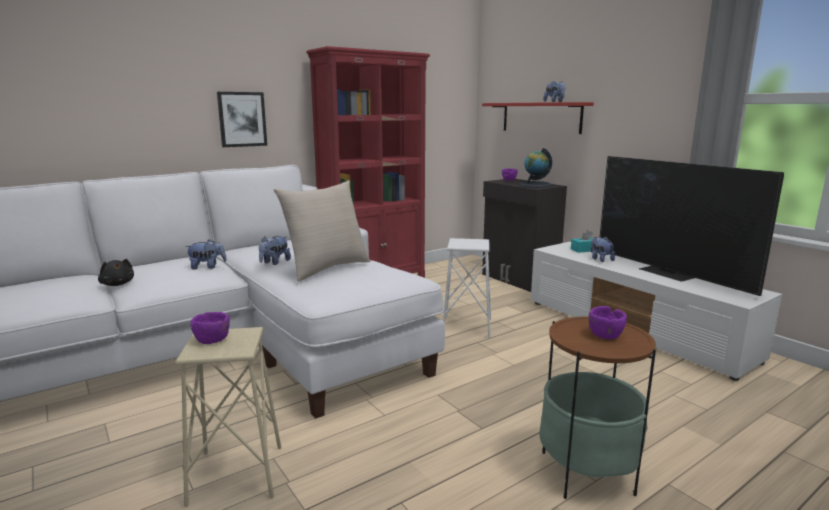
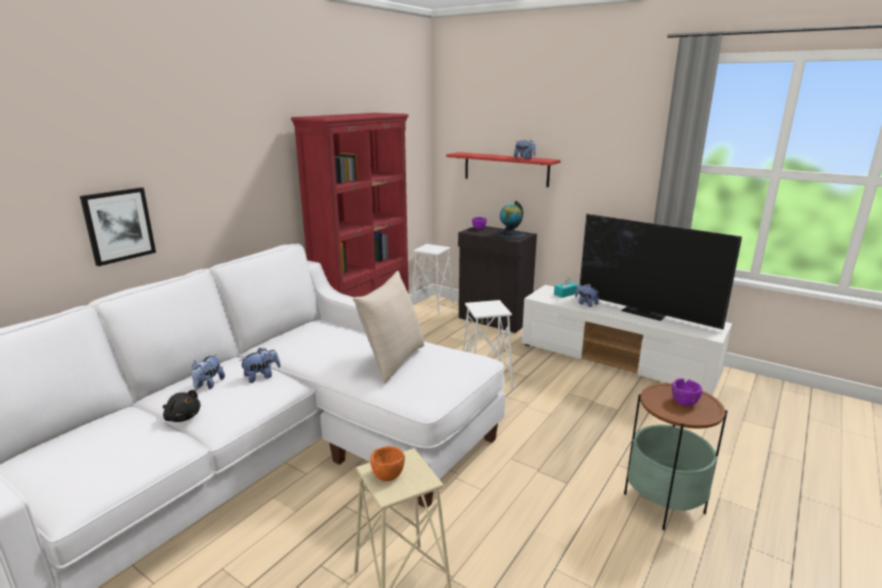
camera: 20 degrees left, 5 degrees up
(212, 340) = (388, 474): purple bowl -> orange bowl
(242, 119) = (234, 199): picture -> picture (118, 225)
(274, 262) = (333, 361): plush toy -> plush toy (208, 385)
(464, 262) = (432, 305): none -> white stool

